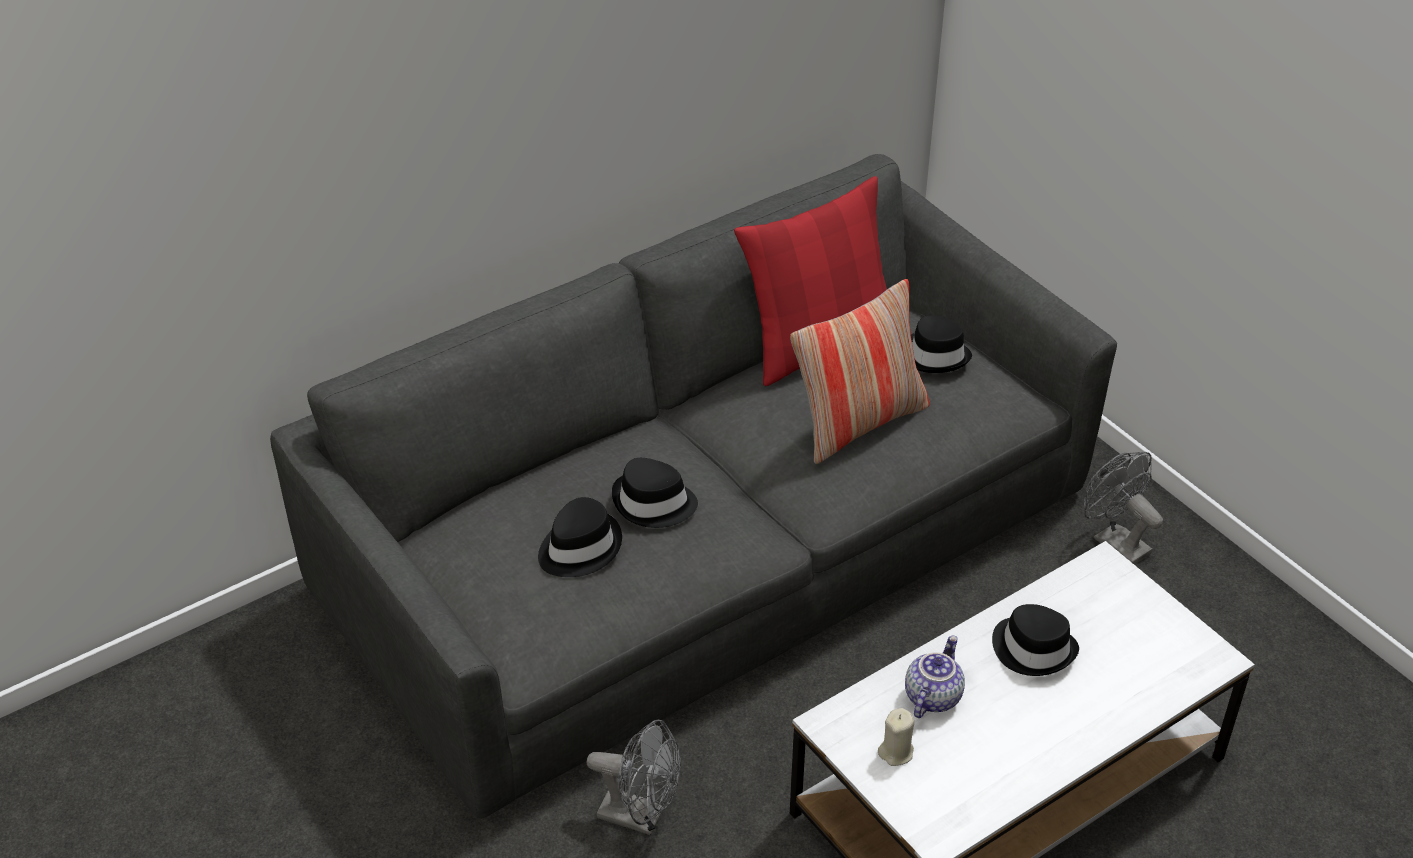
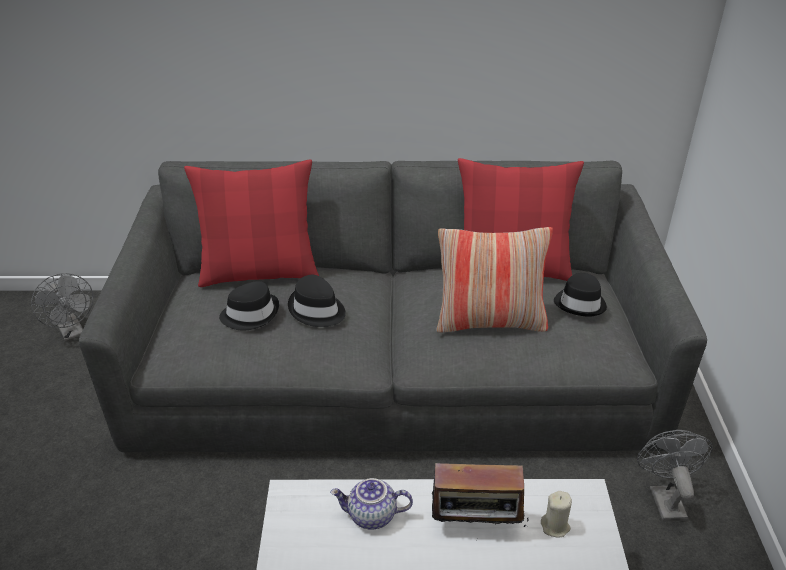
camera: 35 degrees right, 5 degrees down
(521, 490) = (259, 272): none -> red pillow
(640, 816) = (200, 501): grey fan -> grey fan (72, 332)
(896, 752) = (309, 540): beige candle -> beige candle (555, 526)
(931, 696) = (371, 516): teapot -> teapot turned 150 degrees counterclockwise
(1034, 648) = (476, 525): black hat -> radio

